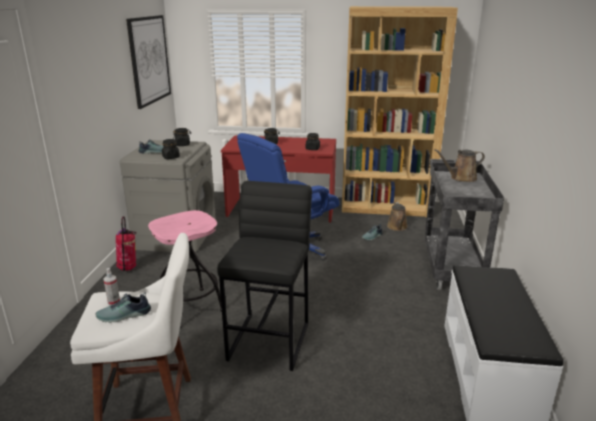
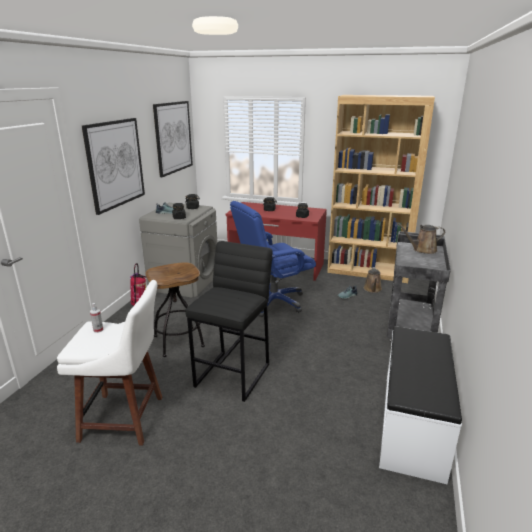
camera: 10 degrees right, 0 degrees up
(90, 93) = (115, 164): none -> picture
(124, 316) = (102, 341): shoe -> none
(191, 307) = (179, 341): pink stool -> brown stool

